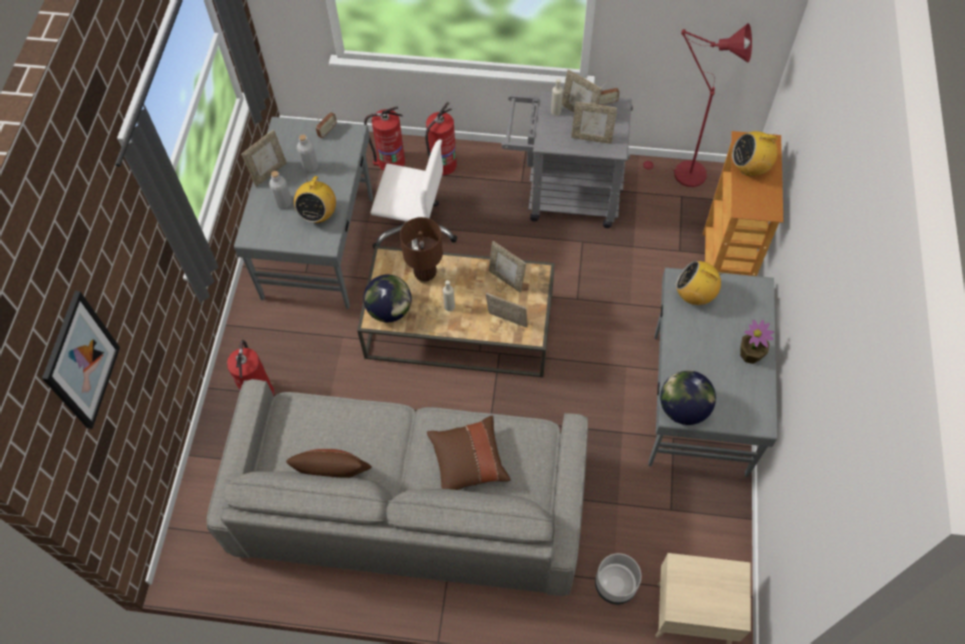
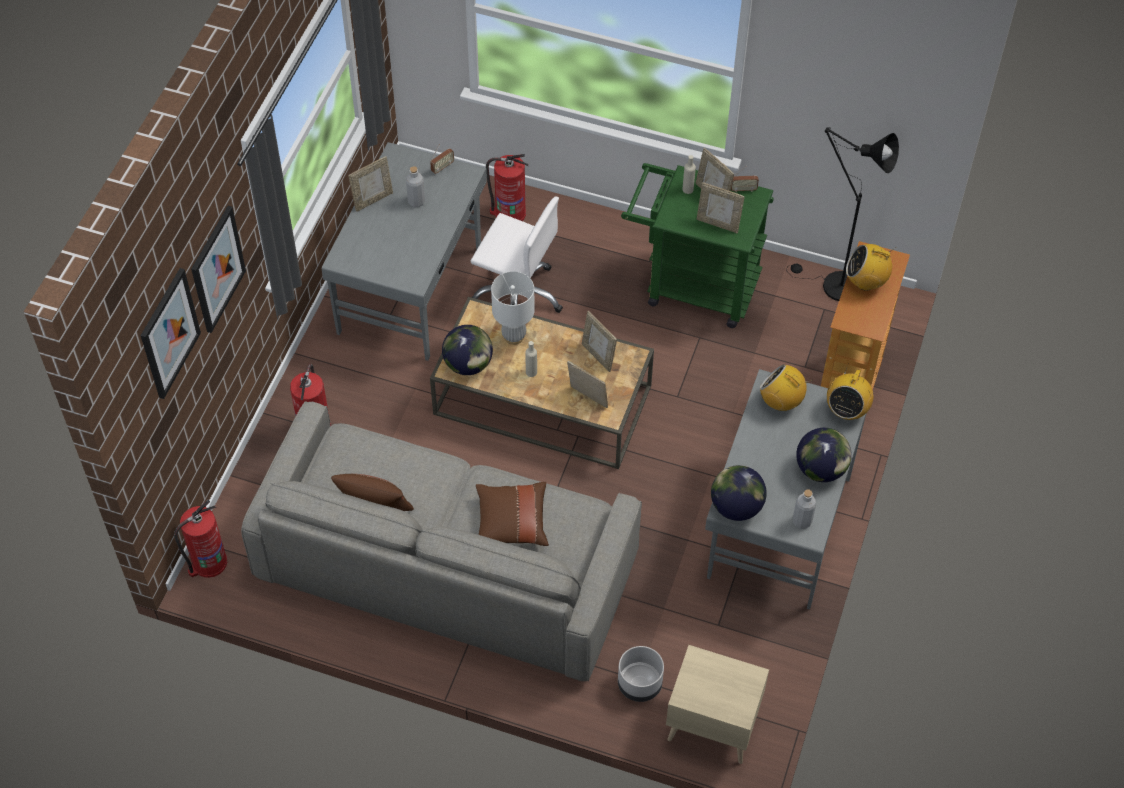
camera: 10 degrees right, 5 degrees down
(123, 277) = (217, 269): none -> picture
(284, 202) = (381, 233): grey bottle -> grey bottle (802, 521)
(318, 214) = (414, 251): radio -> radio (846, 410)
(425, 275) = (513, 336): brown table lamp -> white table lamp
(442, 165) = (565, 227): fire extinguisher -> fire extinguisher (208, 563)
(564, 196) = (692, 285): grey cart -> green cart
(683, 174) = (833, 285): red floor lamp -> black floor lamp
(750, 354) = (821, 469): potted plant -> globe

